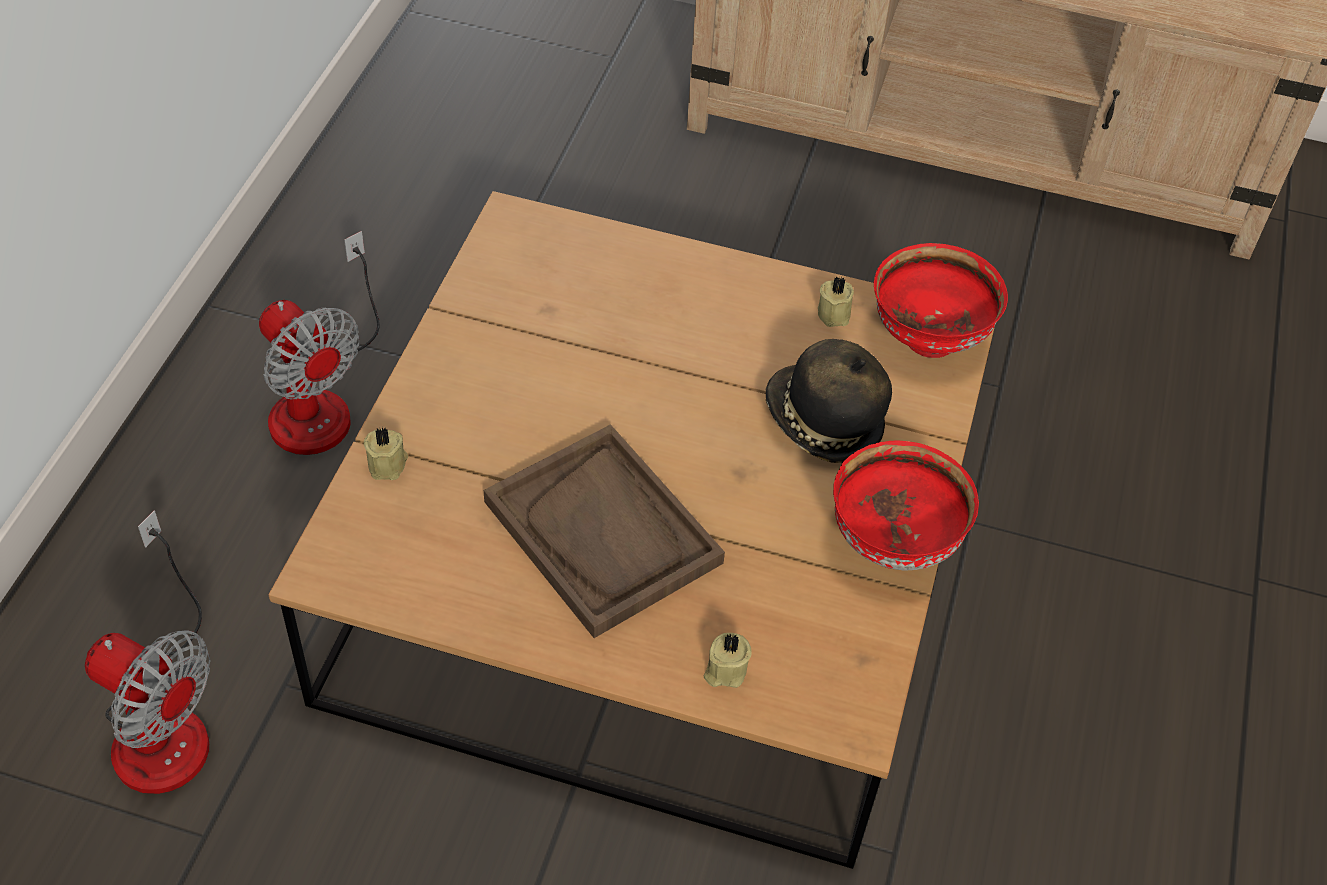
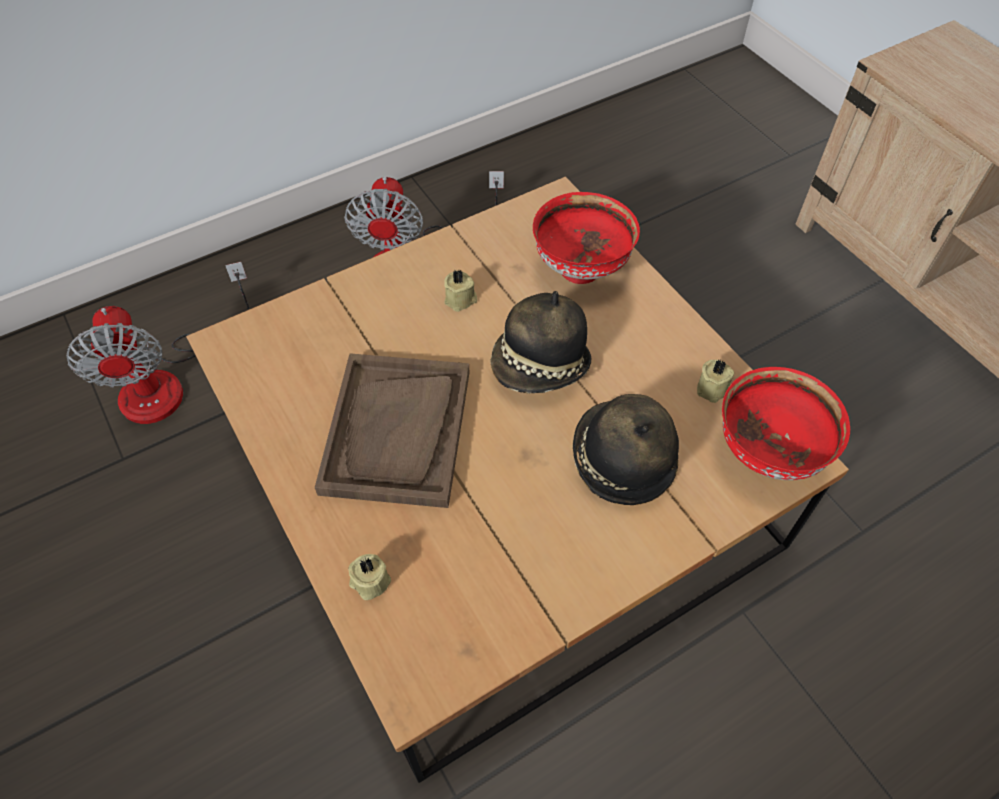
camera: 45 degrees right, 5 degrees up
(388, 464) = (326, 304): beige candle -> beige candle (461, 300)
(669, 389) = (540, 366): none -> hat
(891, 544) = (577, 583): red bowl -> red bowl (580, 268)

